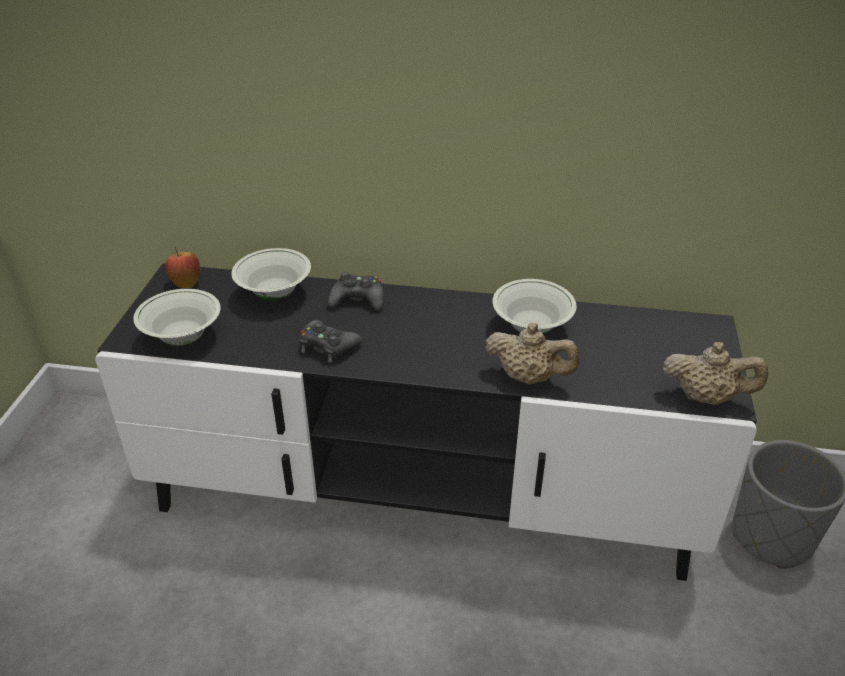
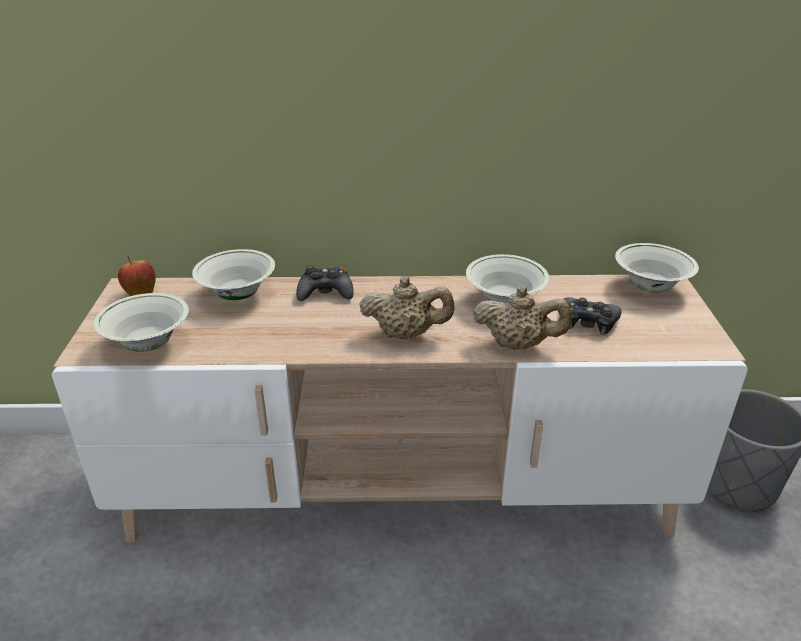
camera: 10 degrees left, 5 degrees down
(328, 347) = (307, 337): black game controller -> black game controller (588, 322)
(422, 494) = (400, 488): black tv stand -> beige tv stand
(688, 328) = (650, 287): none -> white bowl
(706, 397) = (691, 344): beige teapot -> beige teapot (406, 334)

